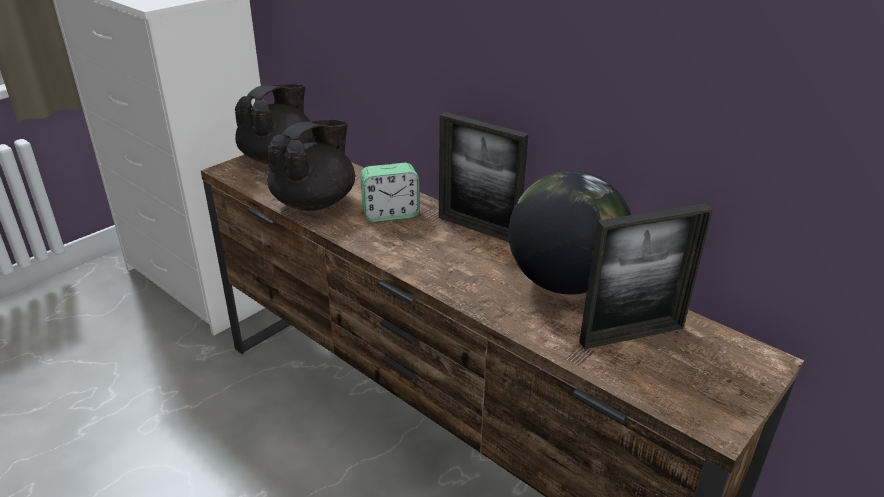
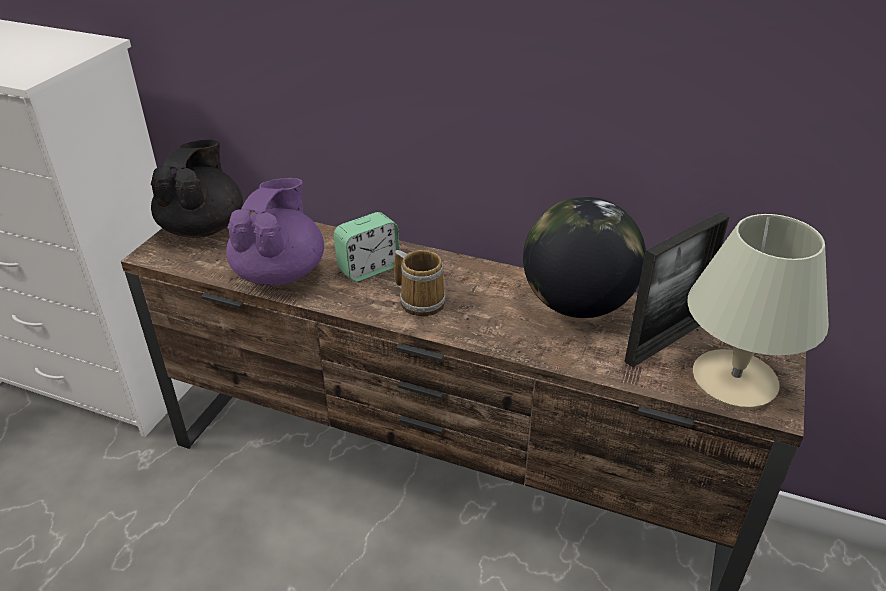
camera: 20 degrees left, 5 degrees up
(315, 202) = (280, 272): black teapot -> purple teapot
(419, 248) = (421, 300): none -> mug
(478, 228) = (465, 265): picture frame -> none
(686, 389) = (734, 382): none -> beige table lamp

